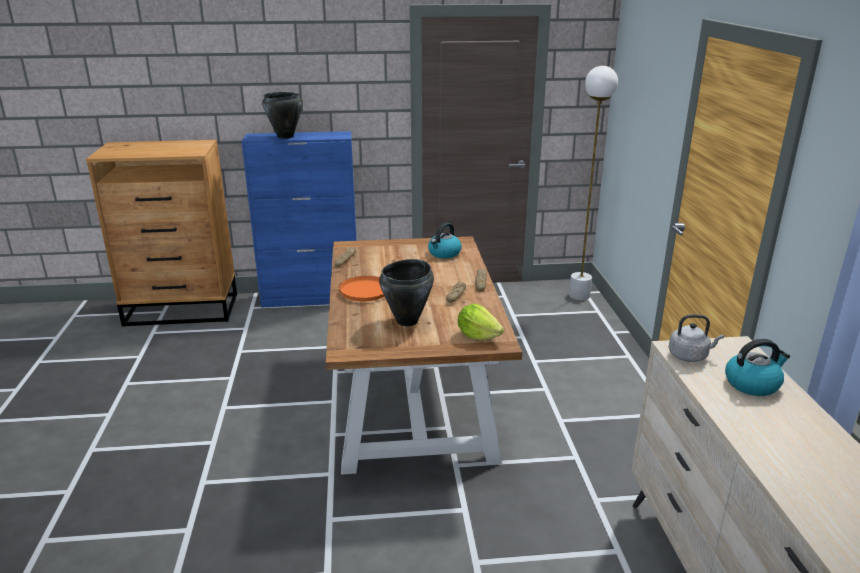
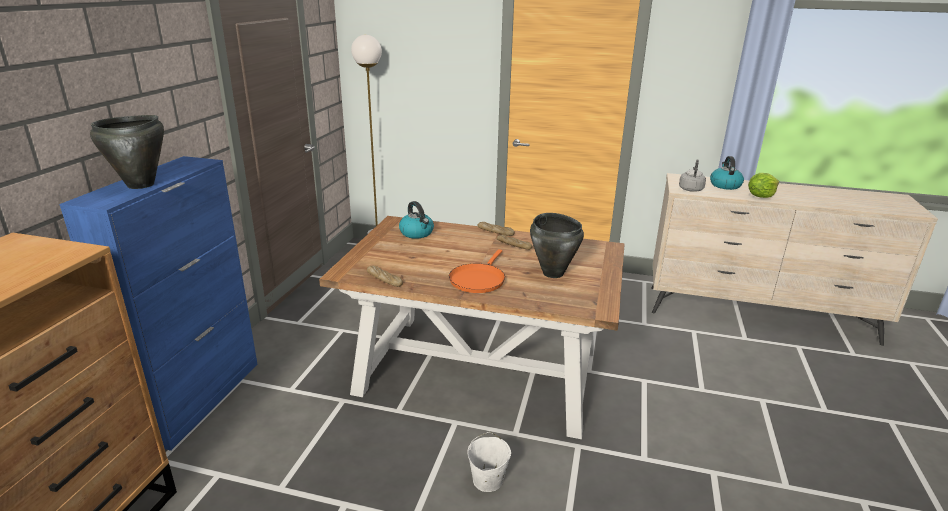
camera: 70 degrees left, 0 degrees up
(270, 431) = (487, 481): none -> white bucket
(478, 335) = (593, 252): lettuce -> lettuce (761, 196)

